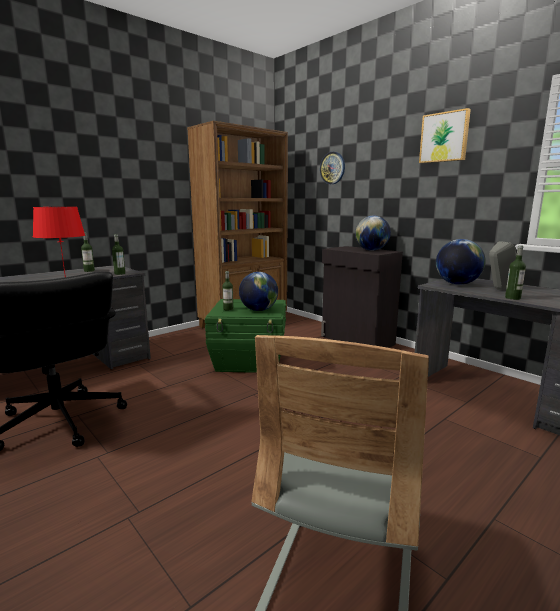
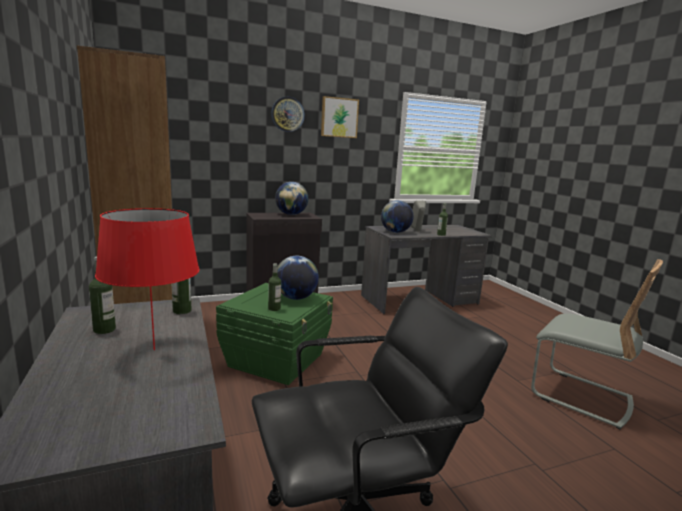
camera: 70 degrees left, 0 degrees up
(332, 168) = (217, 127): wall clock -> wall clock (287, 114)

